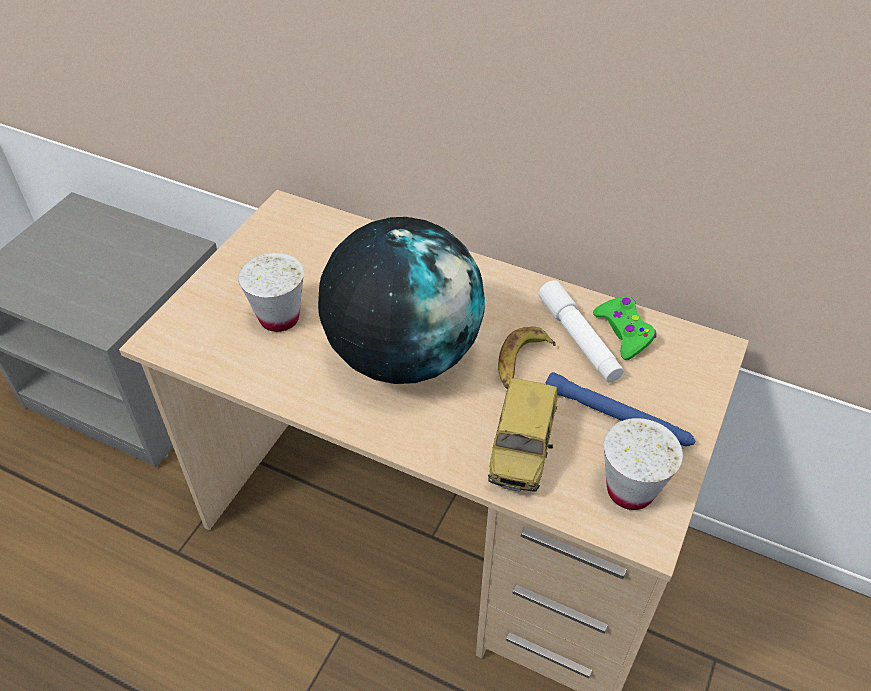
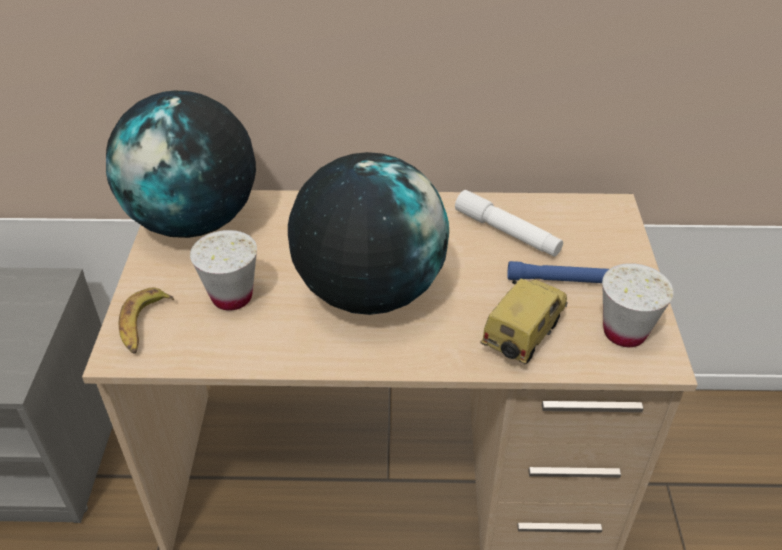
camera: 25 degrees left, 5 degrees down
(292, 233) = (195, 221): none -> globe
(520, 363) = (473, 265): banana -> banana (144, 325)
(523, 452) = (522, 333): toy car -> toy car turned 135 degrees counterclockwise
(624, 332) = (538, 216): green game controller -> none

